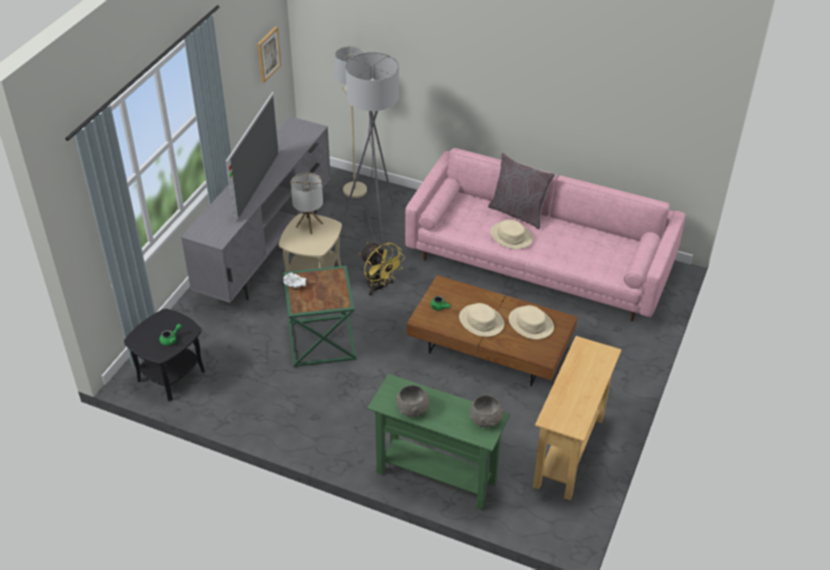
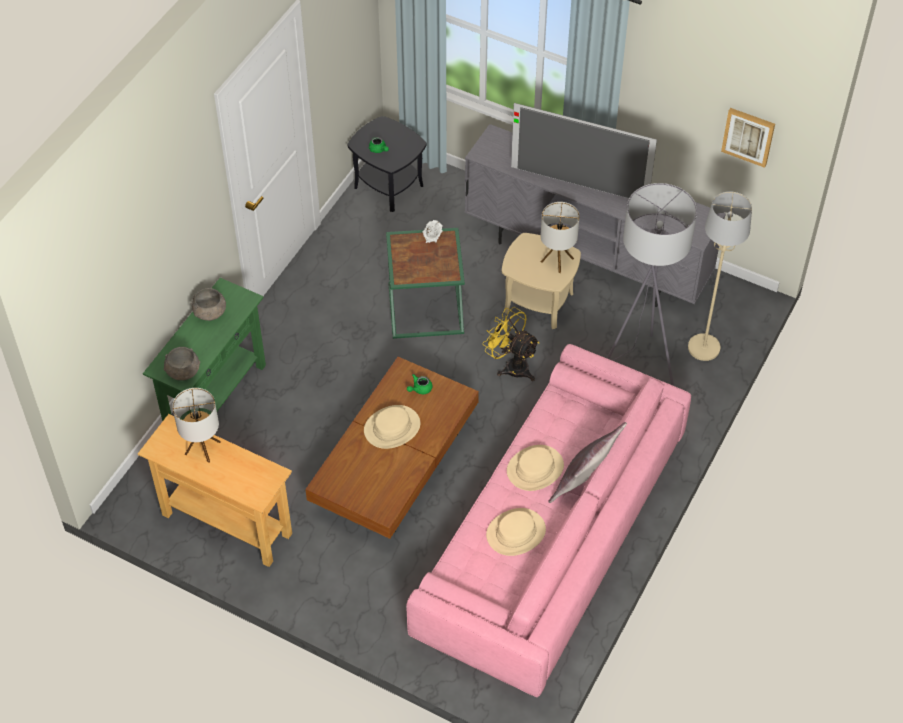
camera: 95 degrees right, 10 degrees up
(379, 287) = (511, 365): yellow fan -> yellow fan turned 75 degrees clockwise
(531, 323) = (382, 477): beige hat -> beige hat (516, 533)
(567, 394) = (203, 448): none -> table lamp

